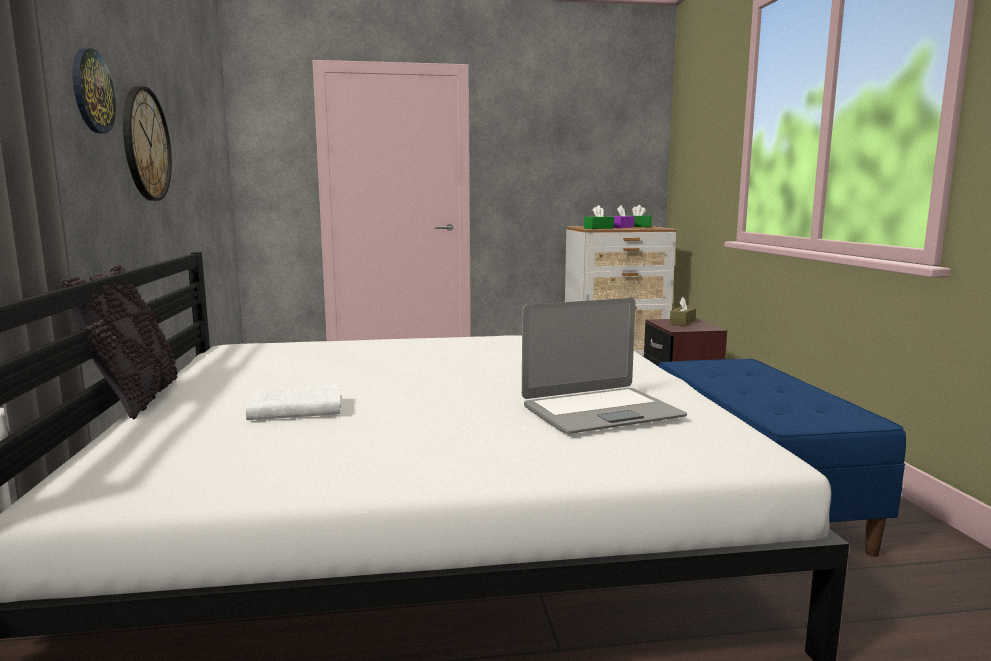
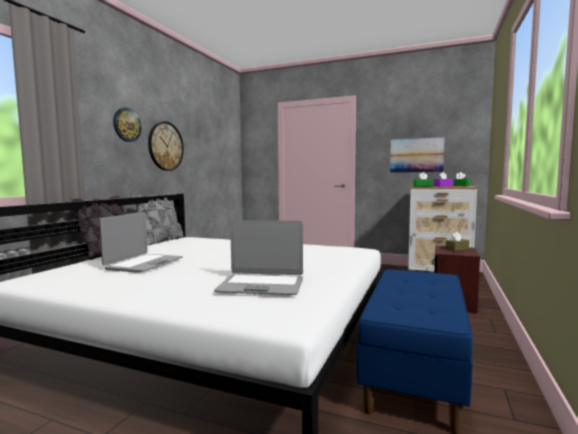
camera: 30 degrees right, 5 degrees down
(188, 358) = (161, 240): none -> grey pillow
(293, 409) = (144, 264): white book -> laptop
(569, 176) = (416, 155): none -> picture

